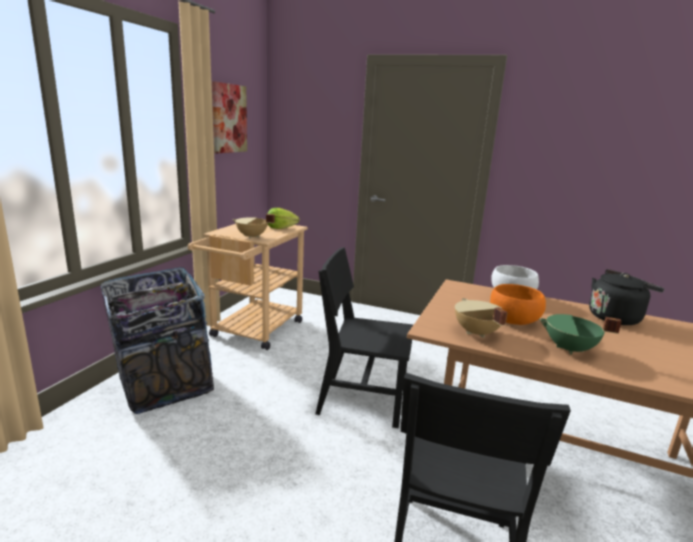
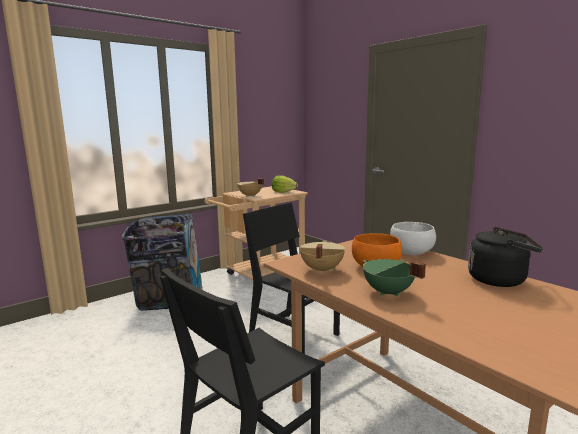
camera: 30 degrees right, 5 degrees down
(229, 118) = (261, 109): picture -> none

